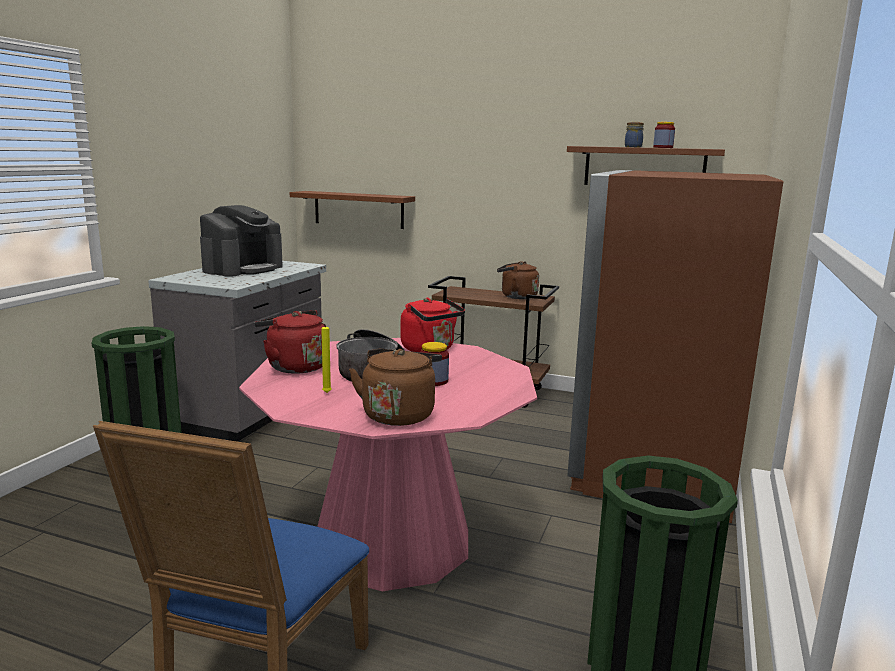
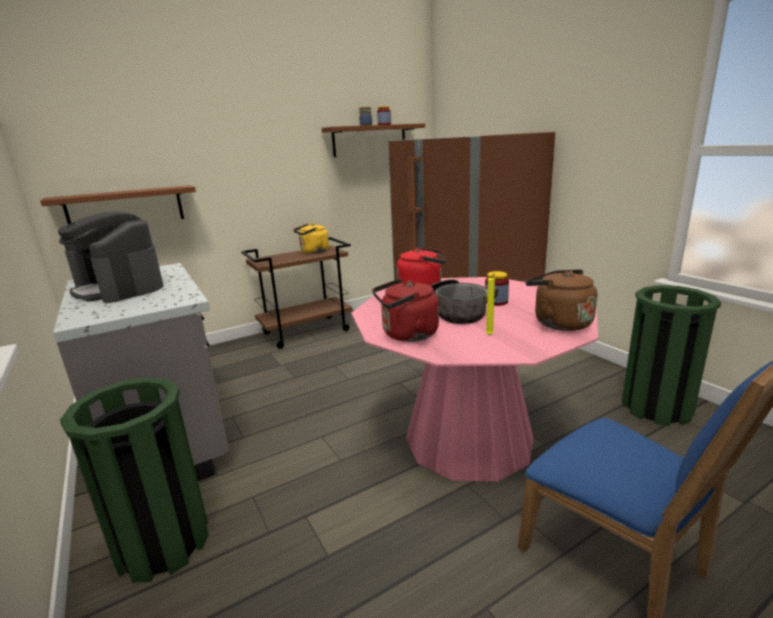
camera: 50 degrees left, 5 degrees up
(243, 269) = (119, 288): coffee machine -> coffee machine turned 150 degrees clockwise
(516, 296) = (313, 252): brown kettle -> yellow kettle

